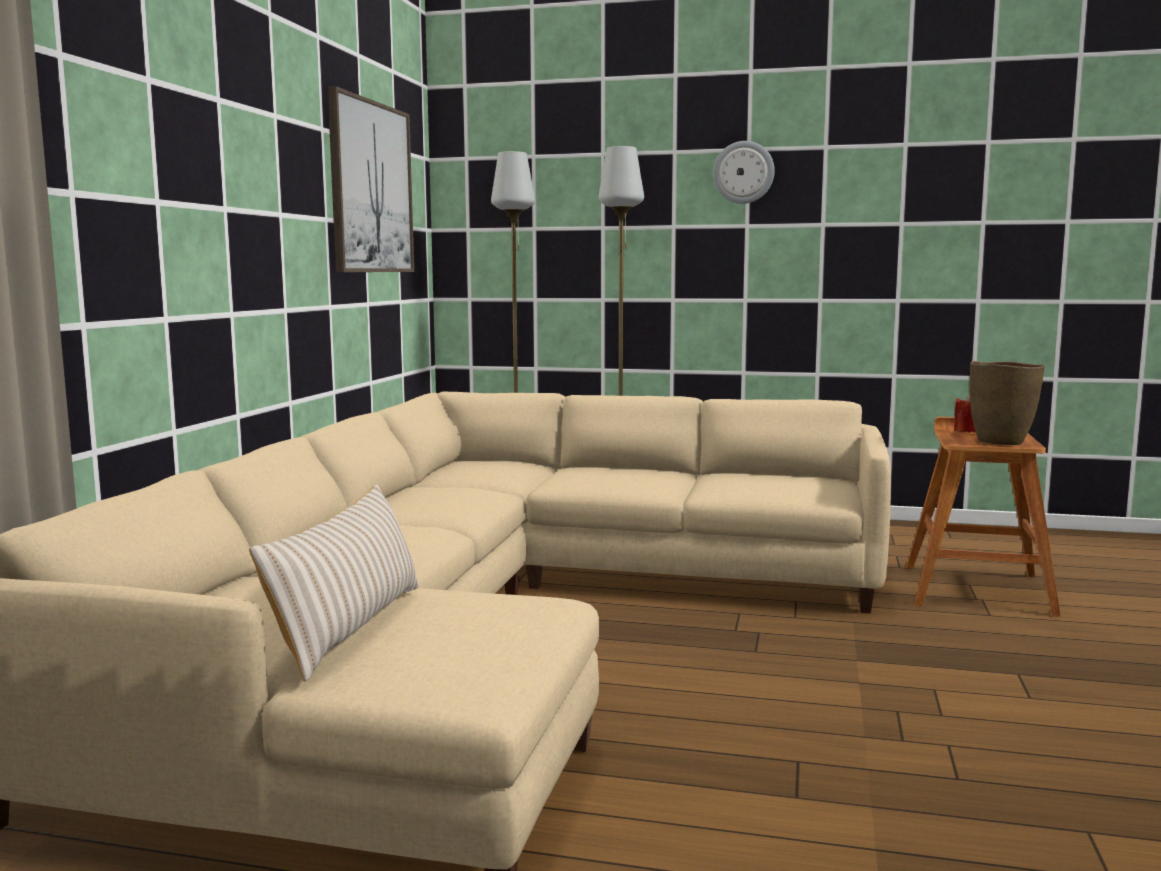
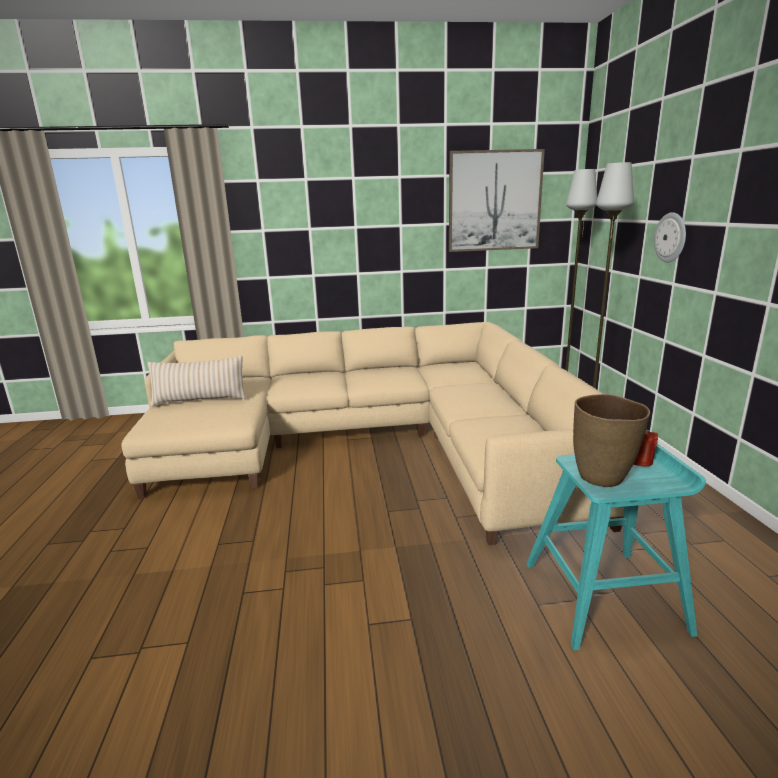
camera: 70 degrees right, 10 degrees up
(743, 172) = (730, 173): wall clock -> wall clock (671, 237)
(977, 589) = (605, 596): brown stool -> turquoise stool

